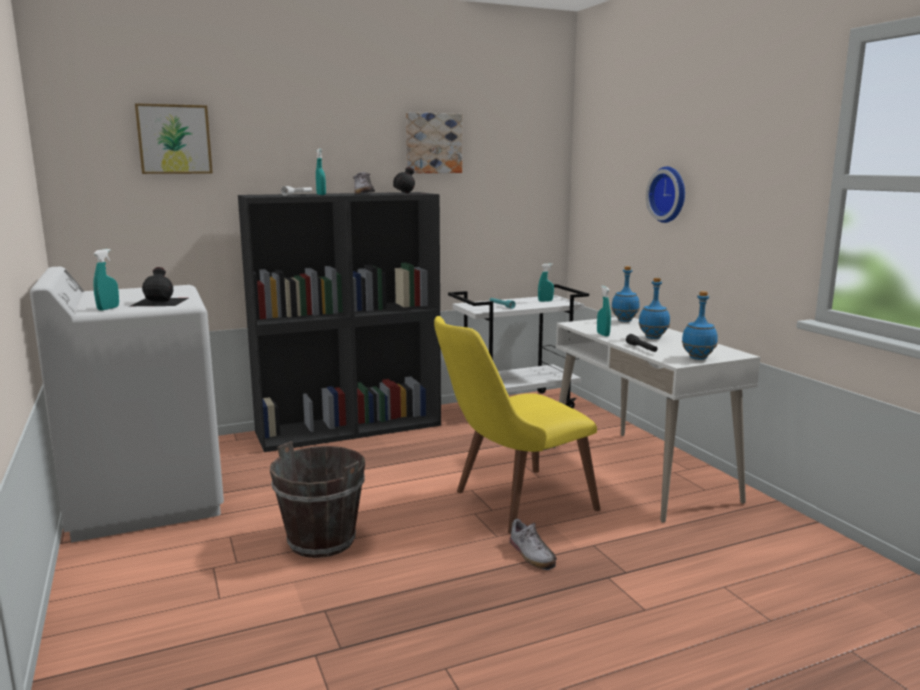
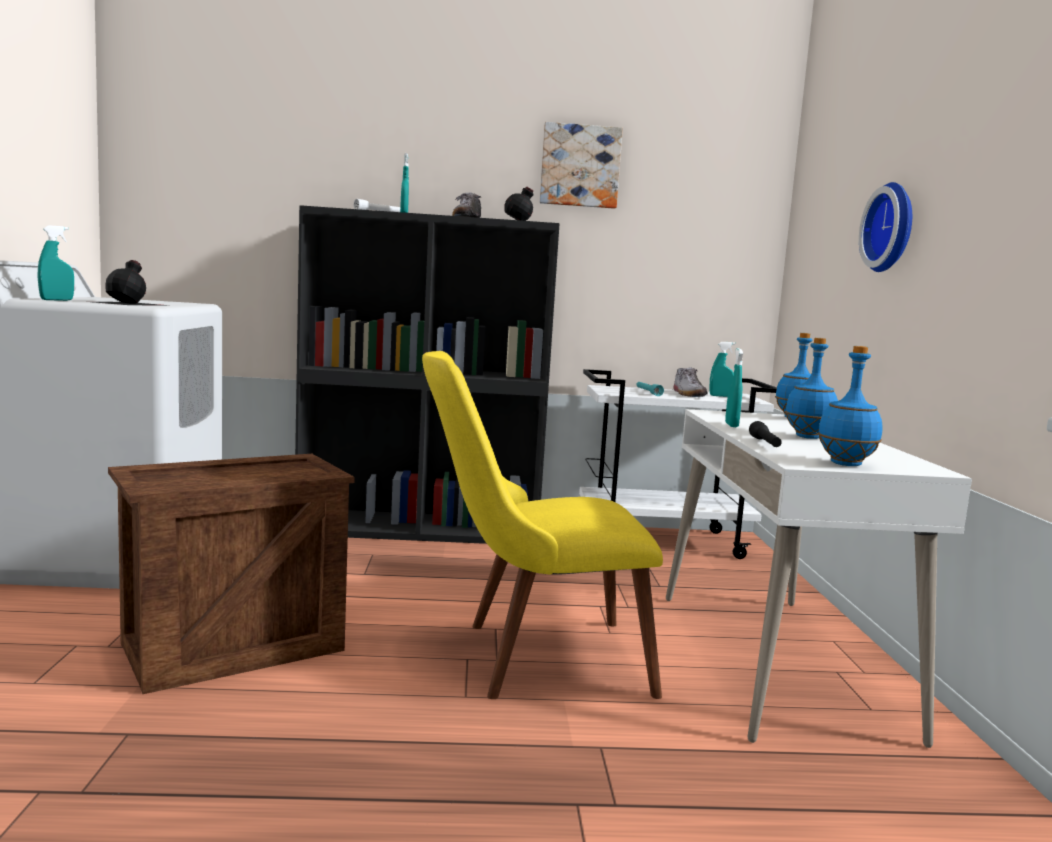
camera: 20 degrees right, 5 degrees down
(174, 139) = (250, 141): picture -> none
(322, 541) = (234, 646): brown bucket -> crate
(531, 554) = (490, 735): shoe -> shoe (688, 394)

